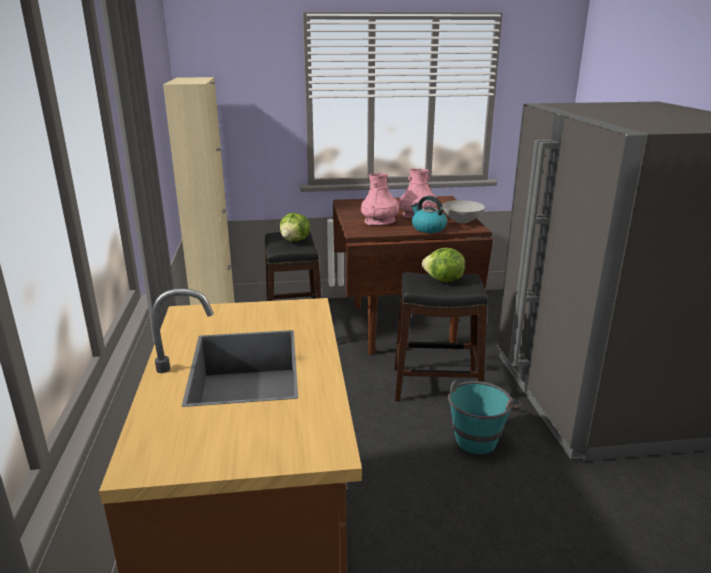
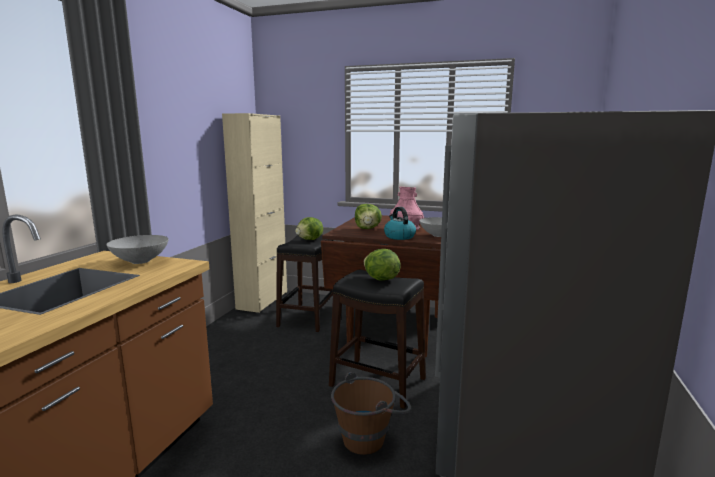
camera: 25 degrees right, 10 degrees down
(252, 313) = (139, 261): none -> grey bowl
(380, 222) = (367, 229): pink vase -> lettuce
(479, 436) = (371, 436): turquoise bucket -> brown bucket

